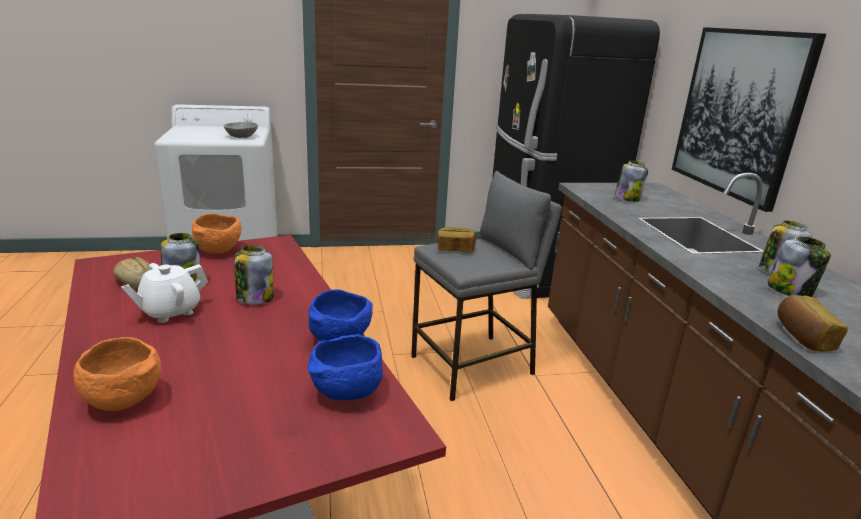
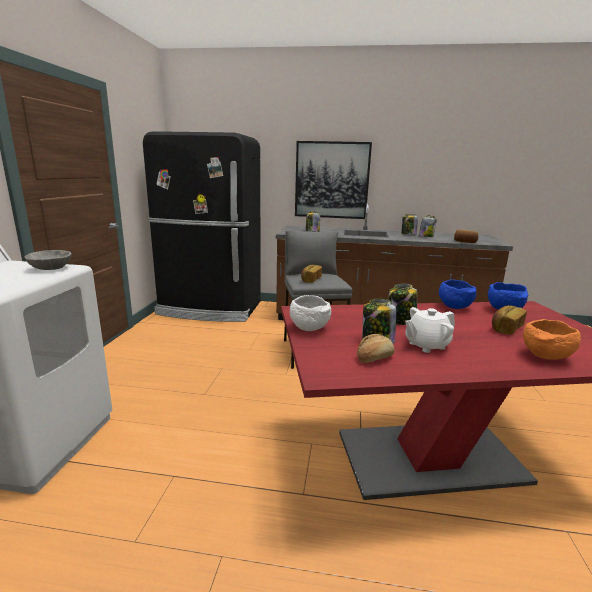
camera: 70 degrees left, 5 degrees down
(170, 311) = (426, 345): white teapot -> white teapot turned 90 degrees clockwise
(218, 251) = (308, 328): orange bowl -> white bowl
(242, 380) = (505, 328): none -> bread

